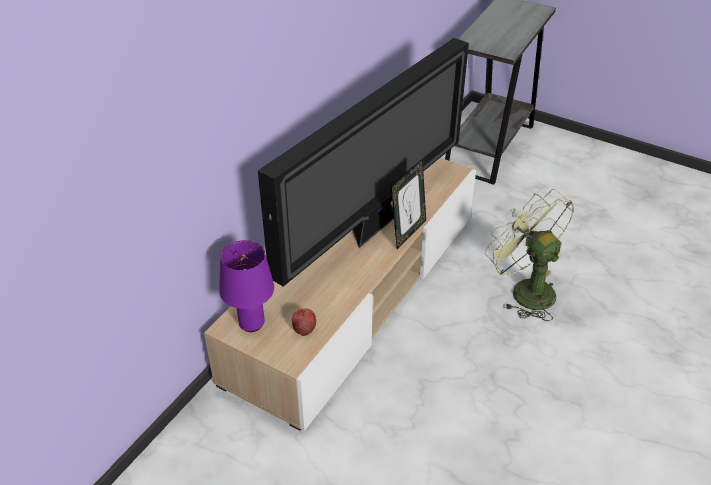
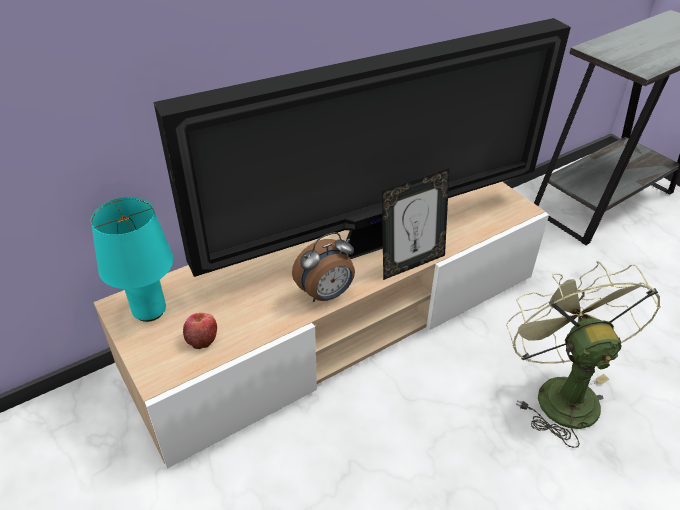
camera: 25 degrees right, 0 degrees up
(251, 324) = (148, 311): purple table lamp -> turquoise table lamp
(366, 272) = (326, 294): none -> alarm clock

